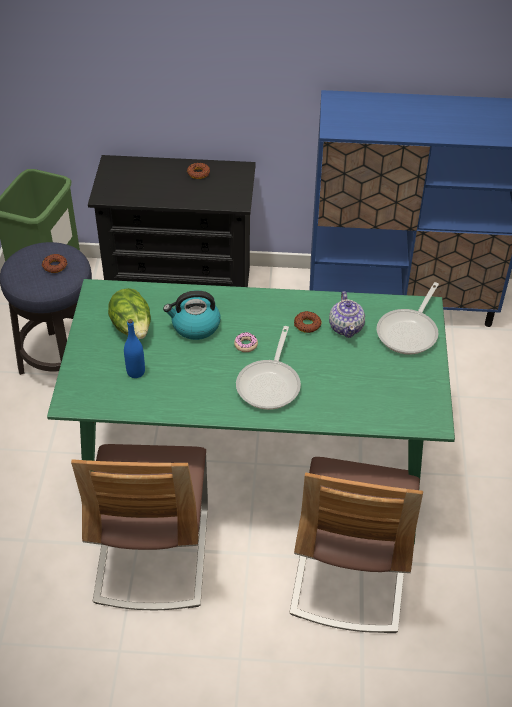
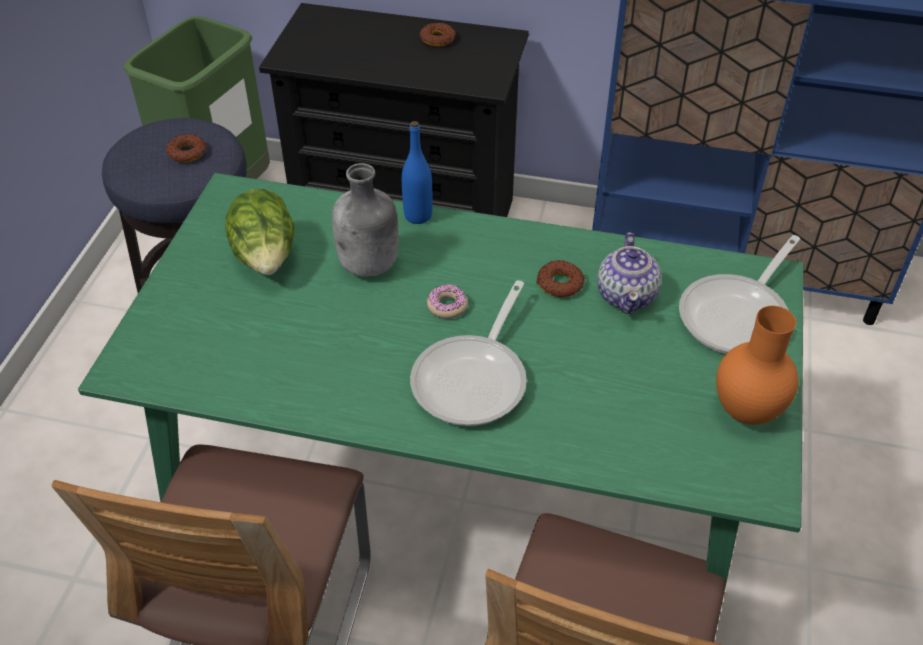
camera: 10 degrees right, 0 degrees up
(136, 372) = (249, 331): blue bottle -> blue bottle (418, 216)
(195, 326) = (369, 265): kettle -> grey bottle
(419, 383) = (744, 411): none -> orange vase

